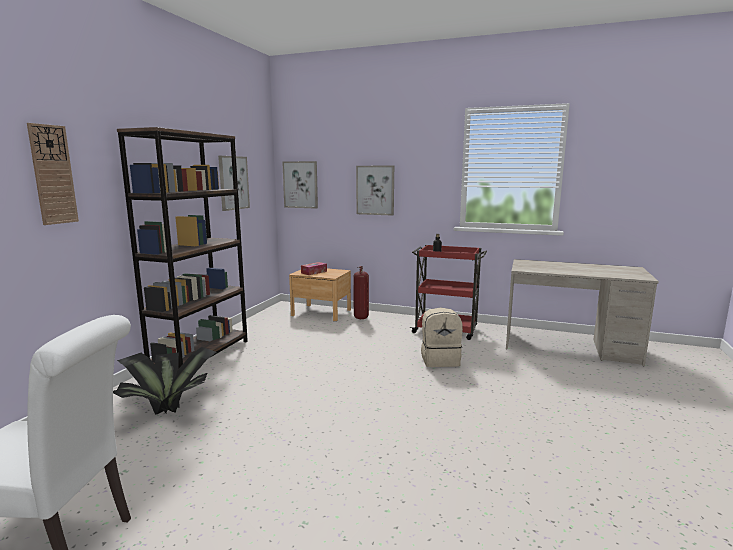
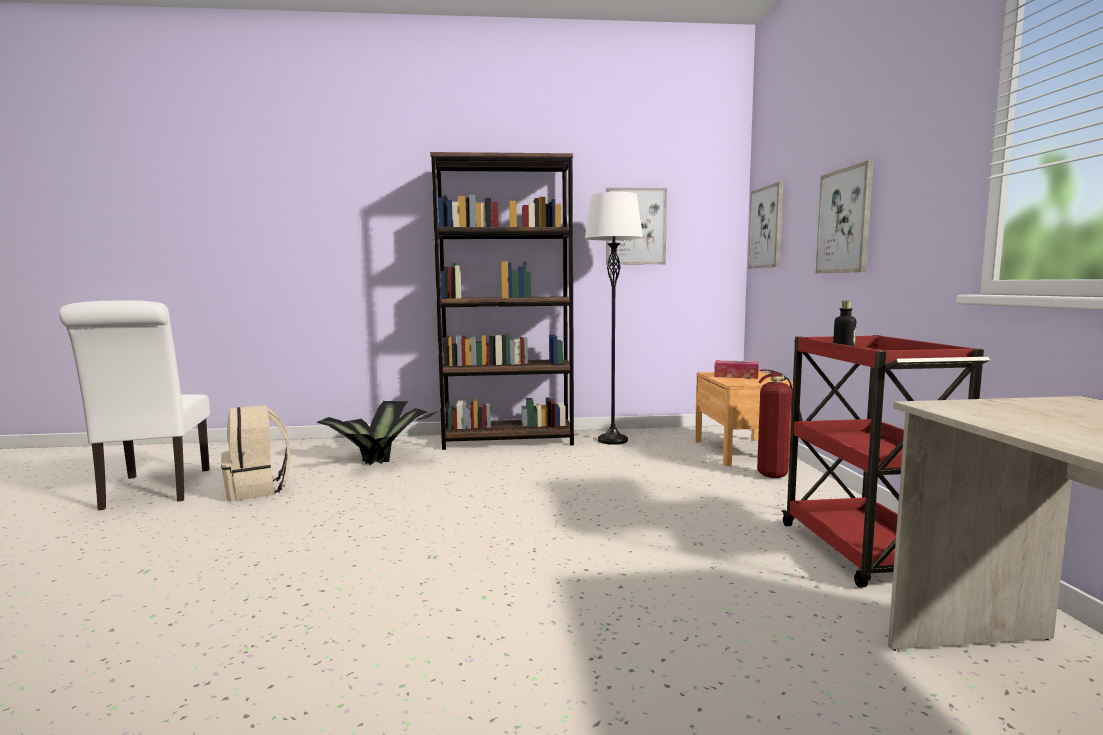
camera: 65 degrees right, 5 degrees down
(53, 175) = (367, 212): wall clock -> none
(256, 330) = (612, 440): none -> white floor lamp
(440, 360) = (686, 573): beige backpack -> beige backpack (258, 489)

